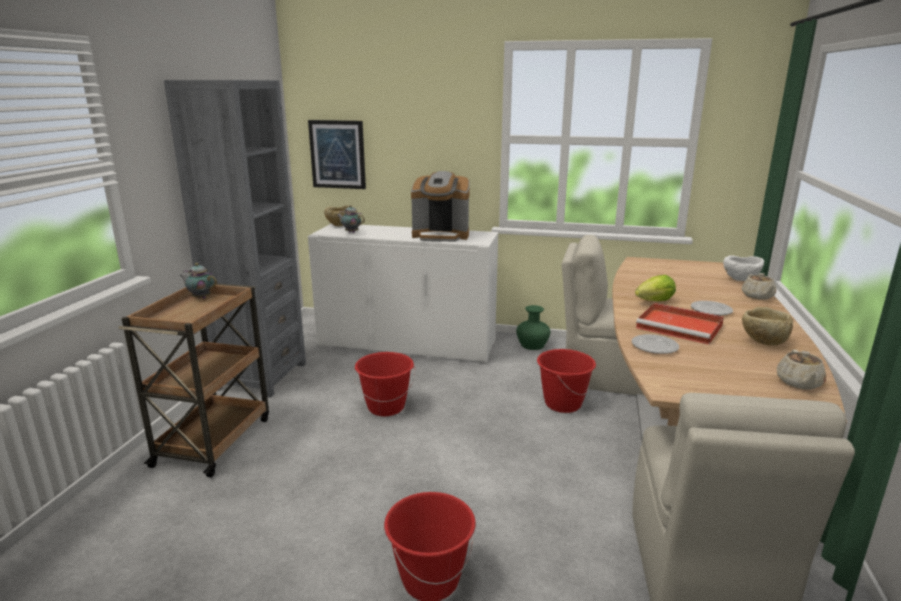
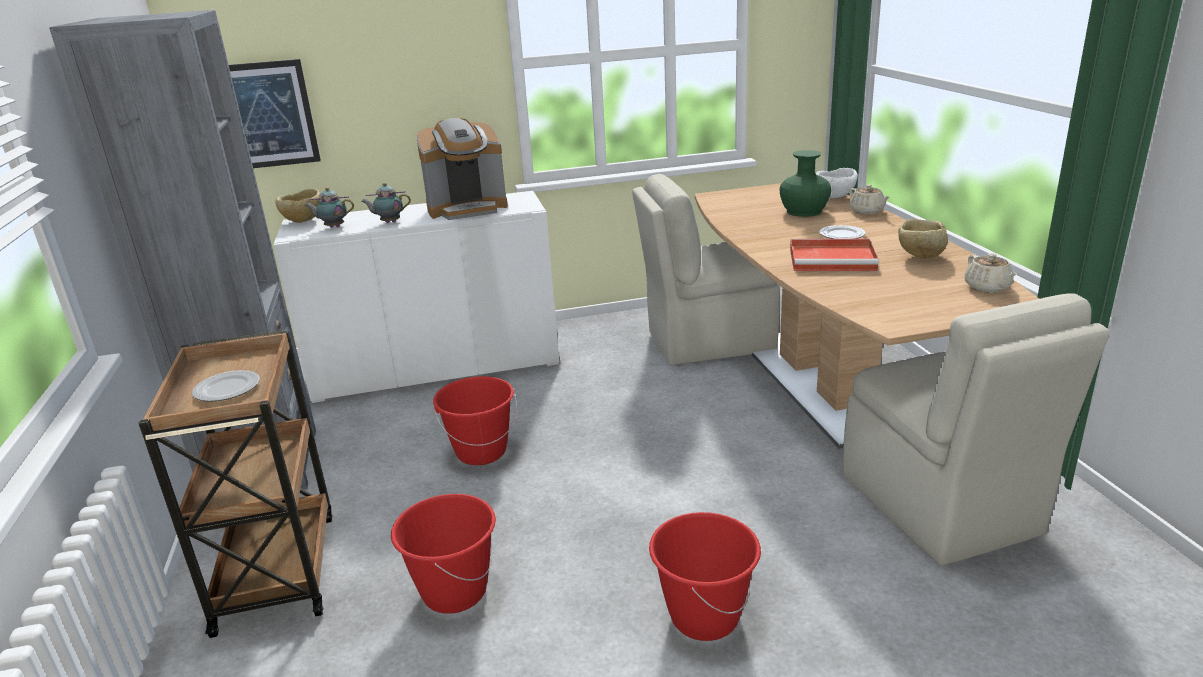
camera: 25 degrees left, 5 degrees up
(200, 297) = (210, 366): teapot -> teapot (389, 222)
(532, 345) = (595, 328): green vase -> green vase (804, 211)
(562, 404) = (684, 385): red bucket -> red bucket (454, 592)
(654, 346) = (832, 285): plate -> plate (227, 389)
(655, 301) = (780, 238): lettuce -> none

